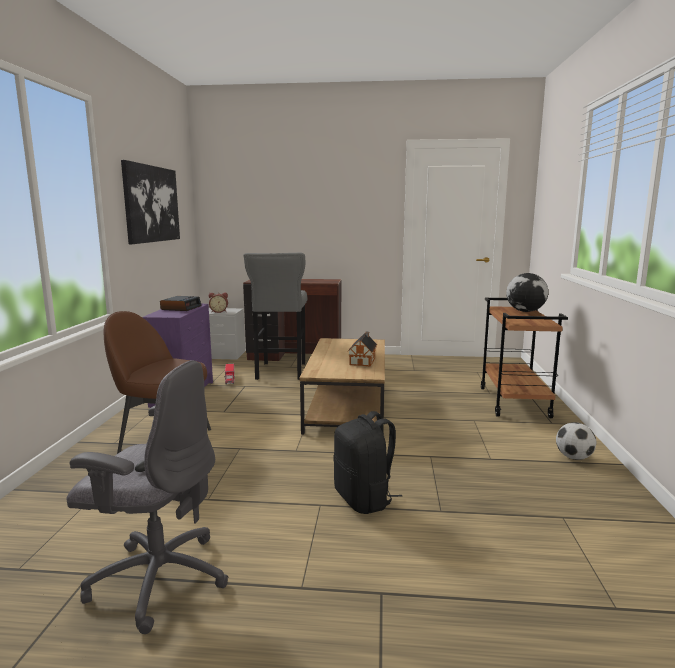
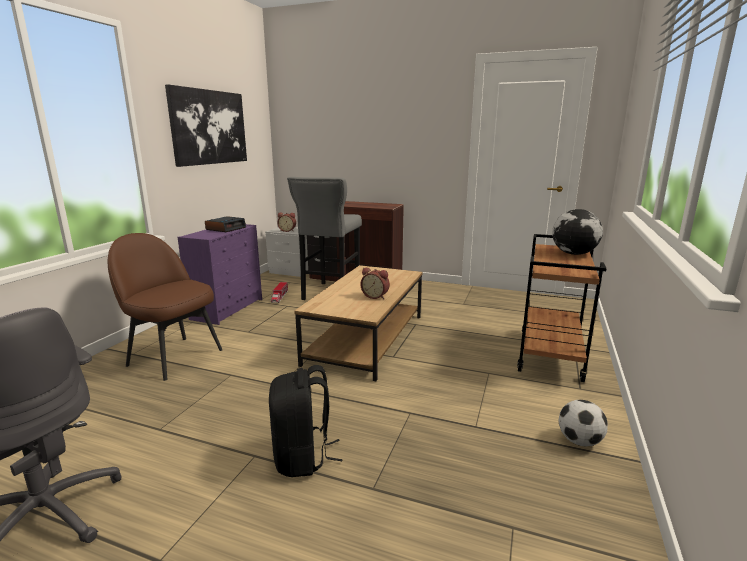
camera: 15 degrees right, 5 degrees up
(363, 361) = (375, 296): toy house -> alarm clock

